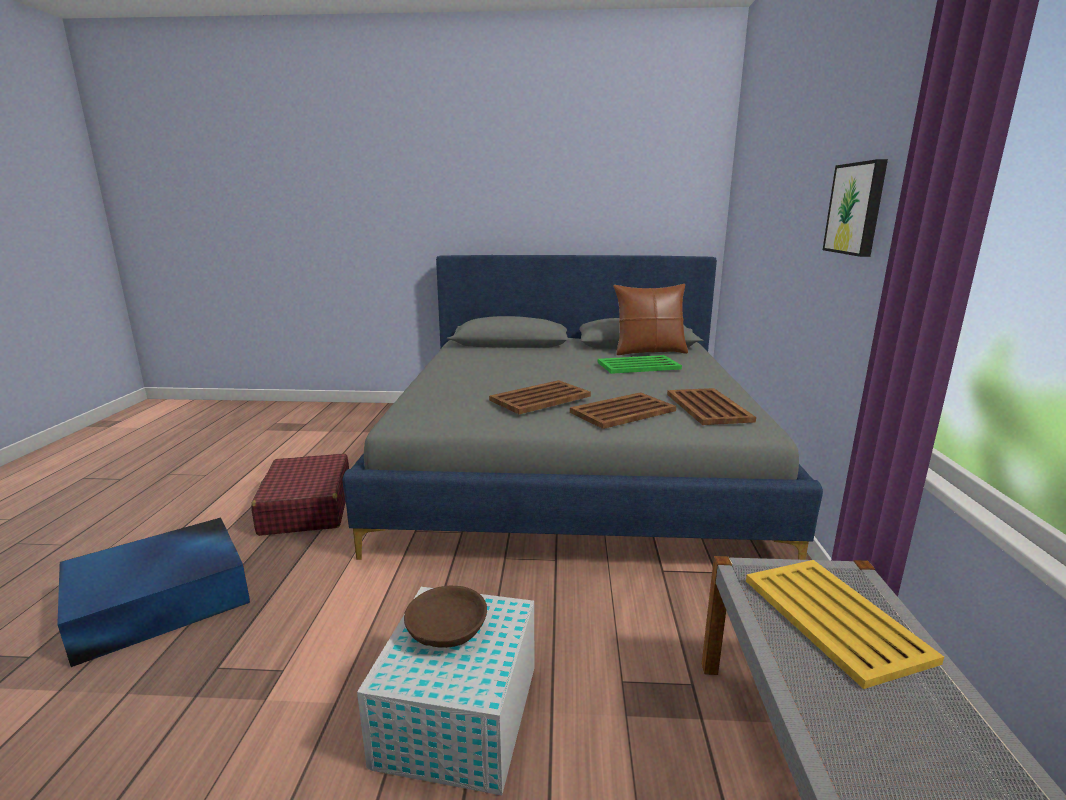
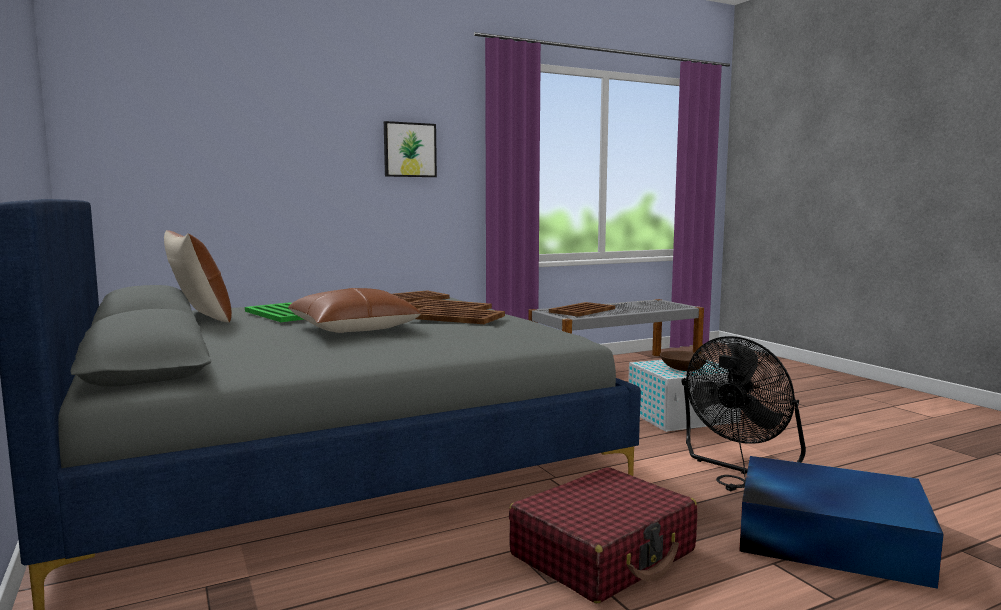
camera: 120 degrees left, 10 degrees down
(298, 645) = (732, 463): none -> black fan
(542, 373) = (353, 328): none -> brown pillow
(835, 620) = (583, 310): yellow tray -> brown tray

